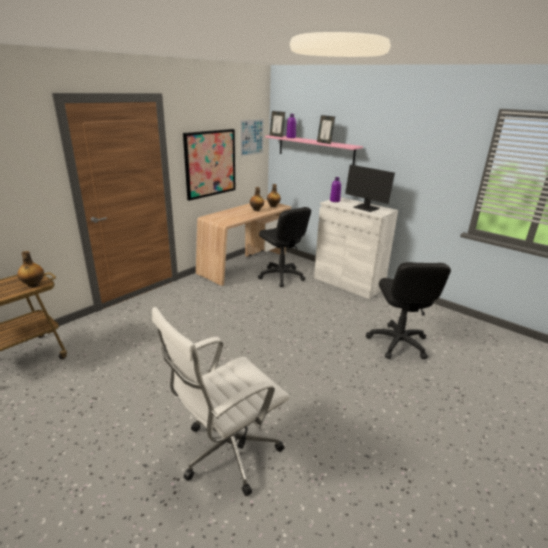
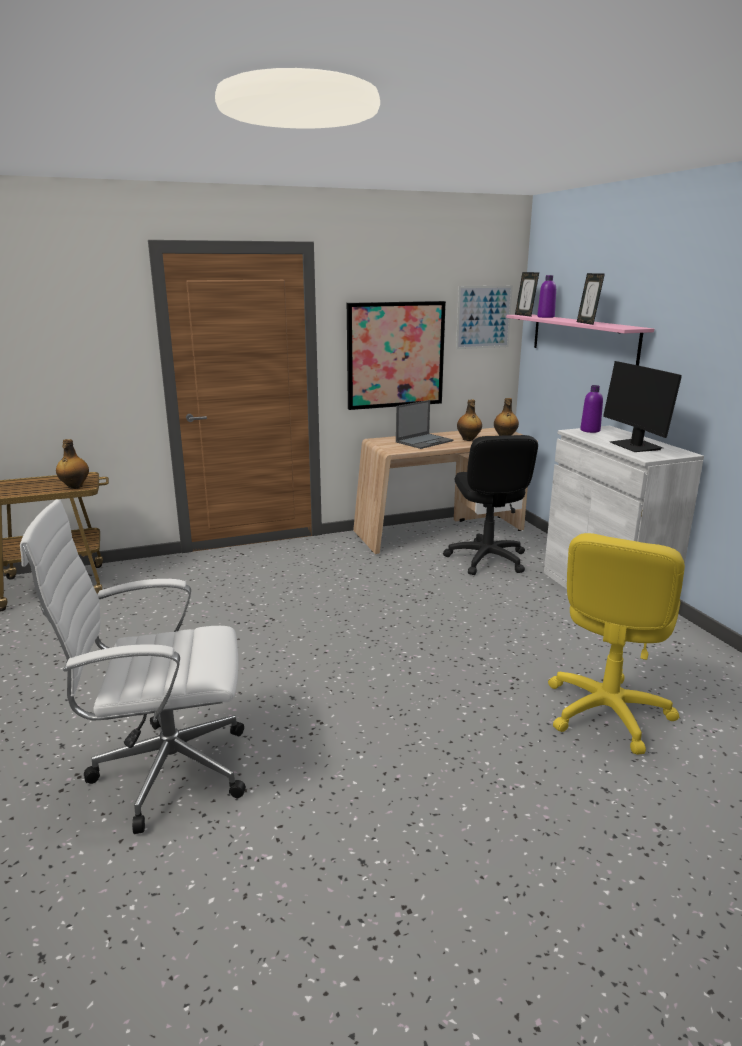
camera: 30 degrees right, 5 degrees down
(235, 214) = (424, 441): none -> laptop
(397, 343) = (606, 712): black office chair -> yellow office chair

